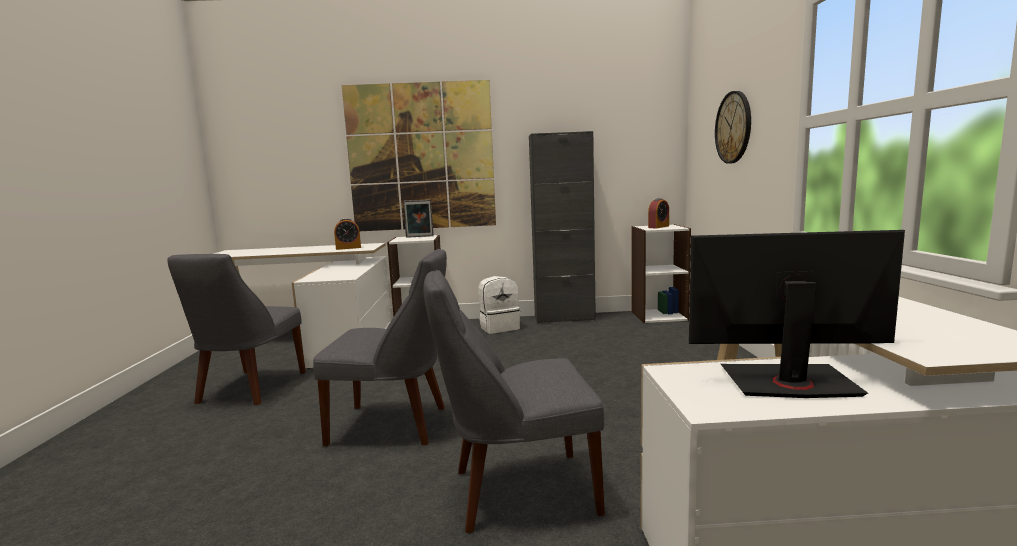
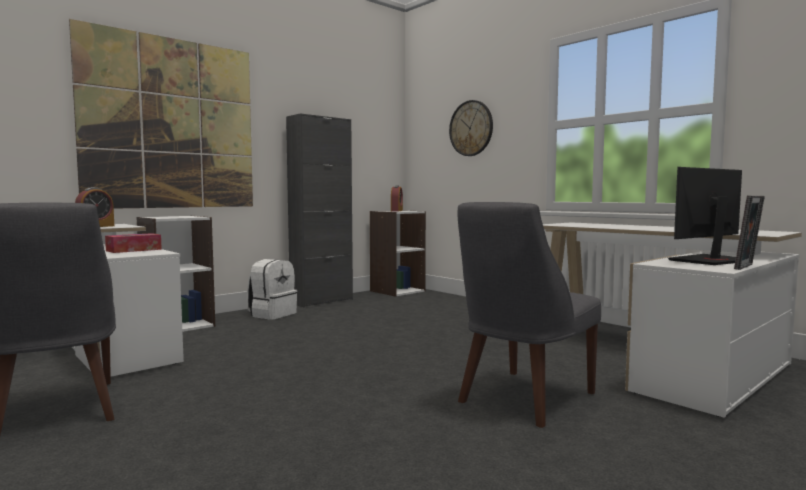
camera: 40 degrees left, 5 degrees down
(346, 272) = (134, 250): none -> tissue box
(394, 425) = (333, 393): grey chair -> none
(419, 237) = (174, 216): picture frame -> picture frame (747, 267)

